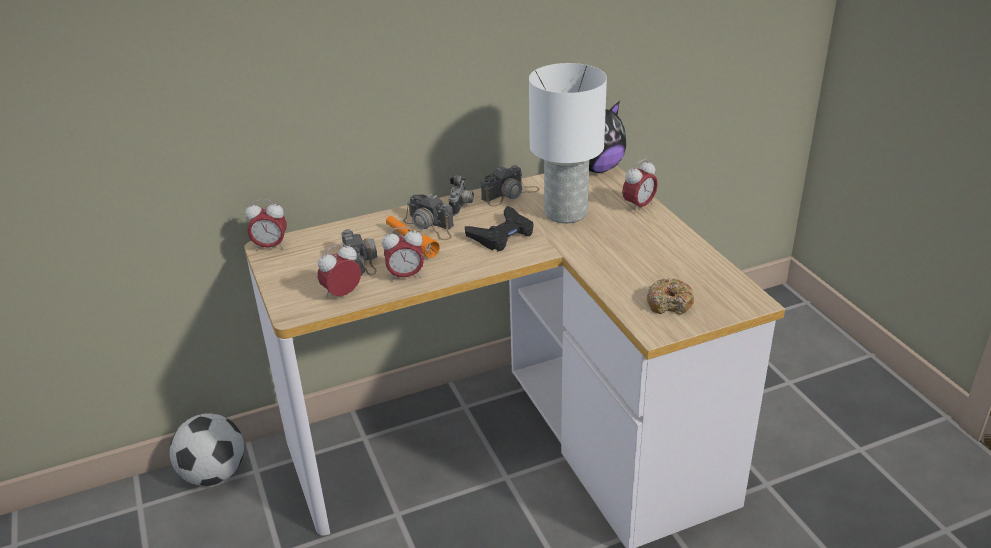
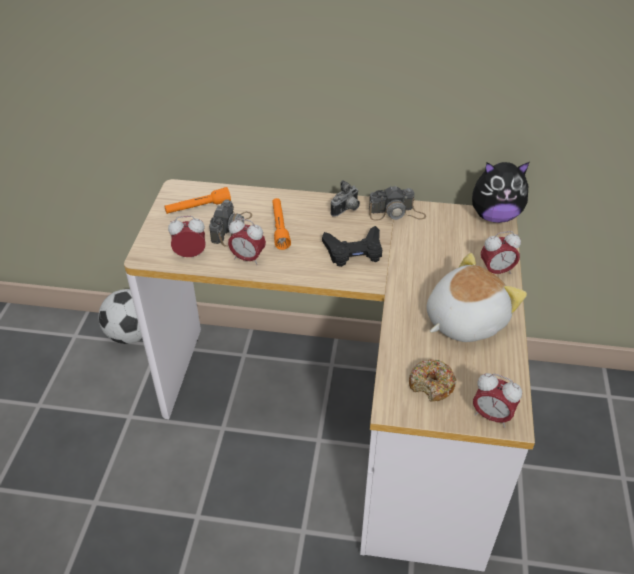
camera: 30 degrees right, 10 degrees up
(270, 247) = (180, 190): alarm clock -> alarm clock (491, 416)
(307, 254) = (198, 208): none -> orange flashlight
(430, 226) = (307, 218): camera -> none
(564, 213) = (425, 251): white table lamp -> none
(648, 249) = (463, 320): none -> plush toy

